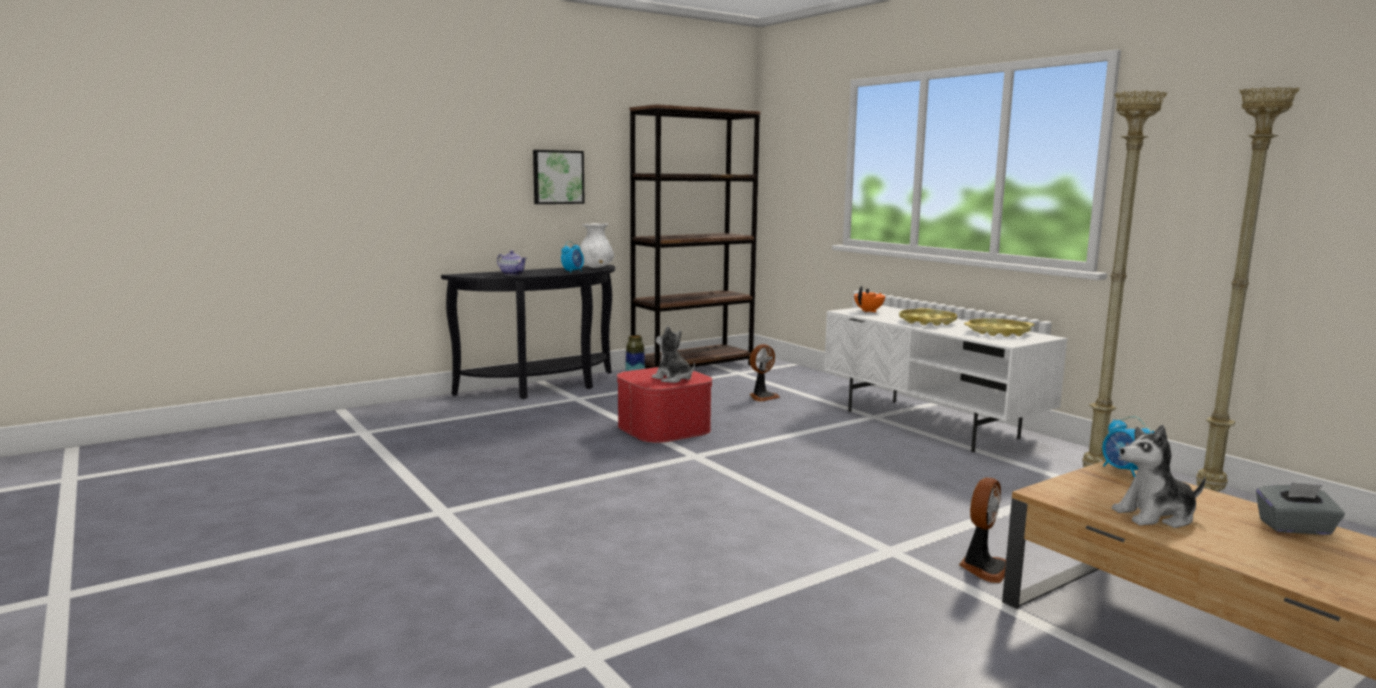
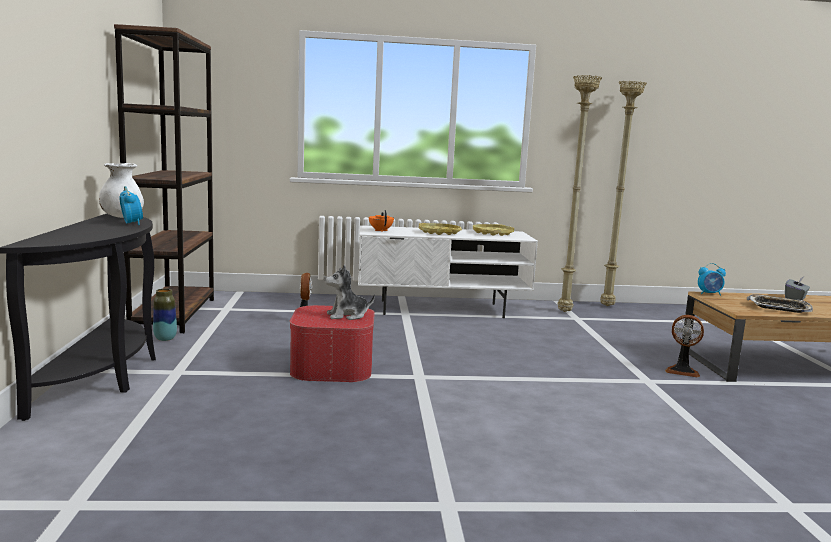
camera: 60 degrees left, 0 degrees up
(512, 274) = (89, 234): teapot -> none
(557, 177) = (71, 104): picture -> none
(983, 568) = (682, 371): fan -> fan turned 135 degrees clockwise
(1155, 516) = (779, 308): plush toy -> tray

